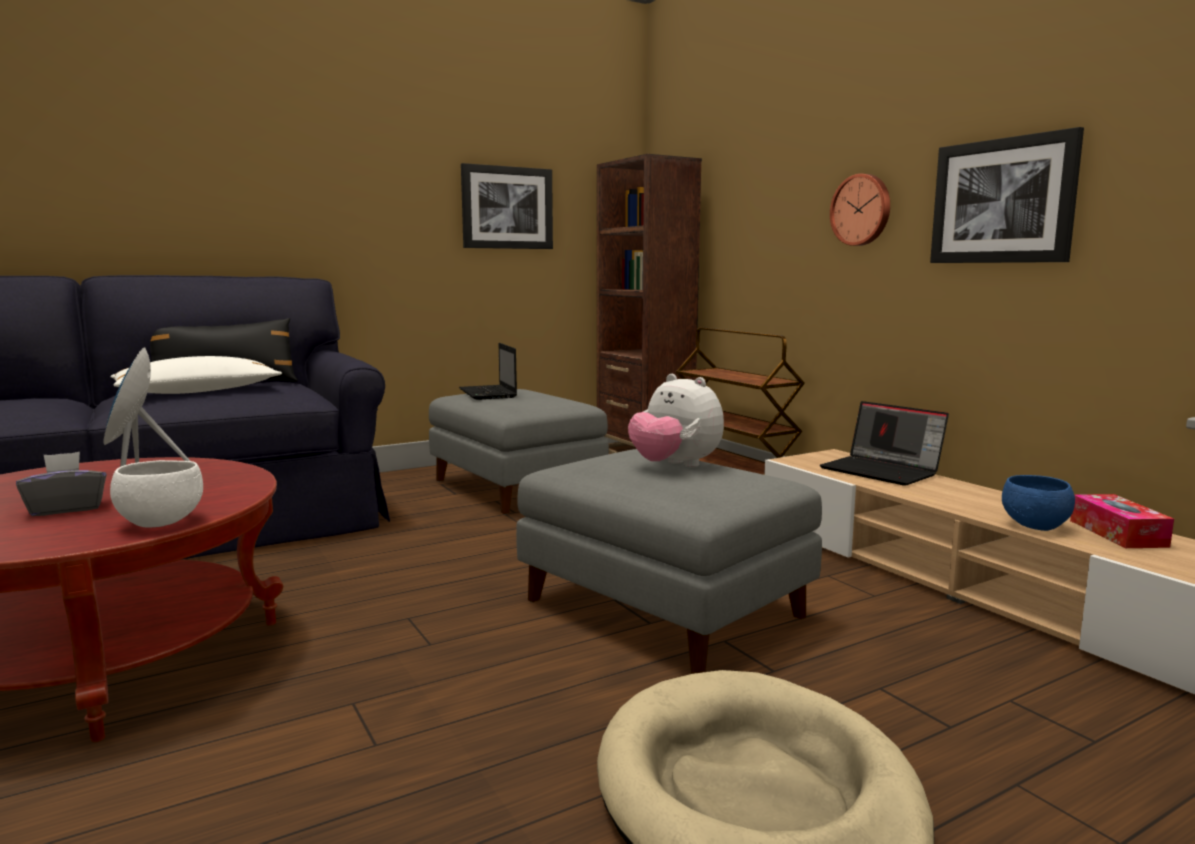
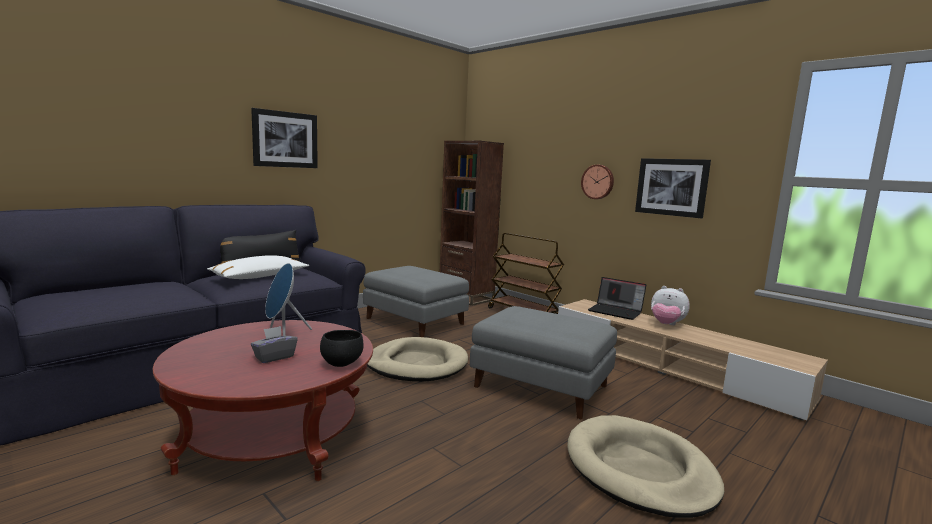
camera: 15 degrees left, 0 degrees up
(162, 523) = (341, 363): white bowl -> black bowl
(457, 556) = (417, 364): none -> beige dog bed
(488, 394) = (399, 270): laptop -> none
(507, 208) = (398, 163): picture -> picture (285, 139)
(675, 466) = (547, 317): plush toy -> plush toy (666, 325)
(1036, 527) = (699, 339): blue bowl -> none
(1117, 533) = (731, 341): tissue box -> none

